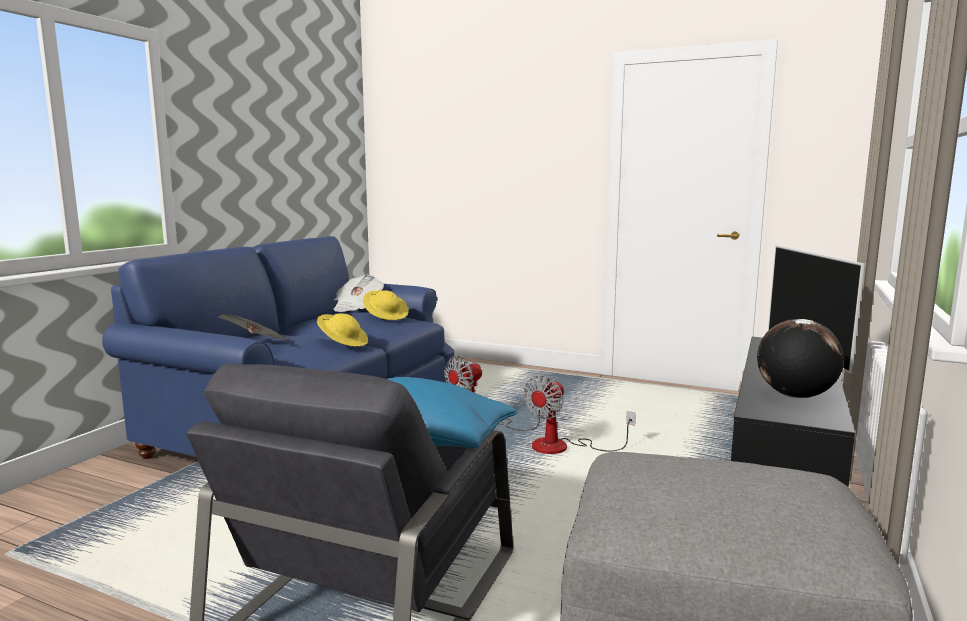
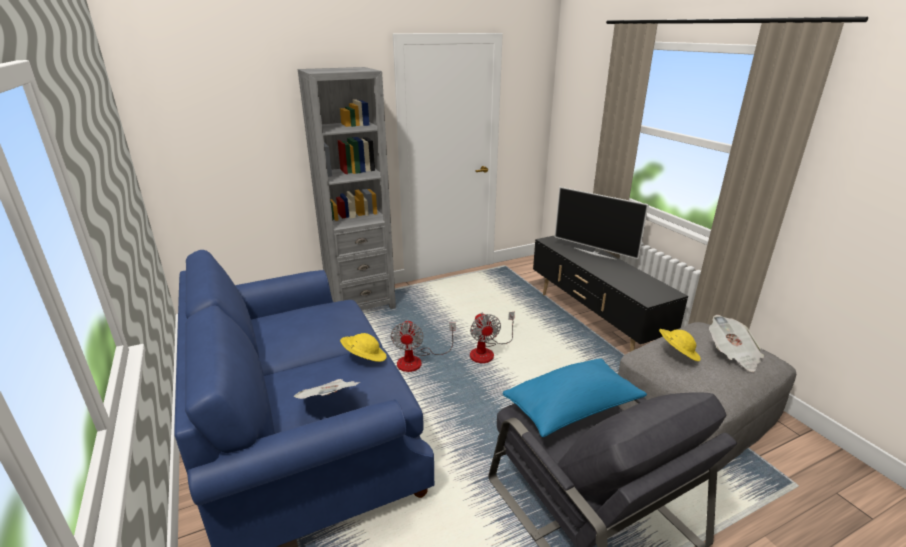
camera: 50 degrees left, 15 degrees up
(356, 307) = (273, 313): newspaper -> newspaper (732, 355)
(386, 316) = (326, 313): yellow hat -> yellow hat (676, 353)
(523, 374) = (360, 303): none -> grey bookcase
(795, 396) = (635, 281): globe -> none

